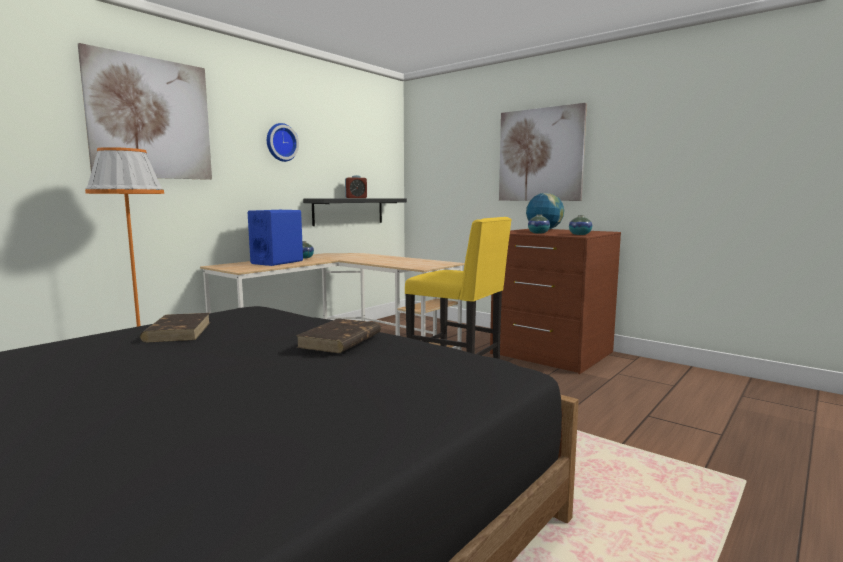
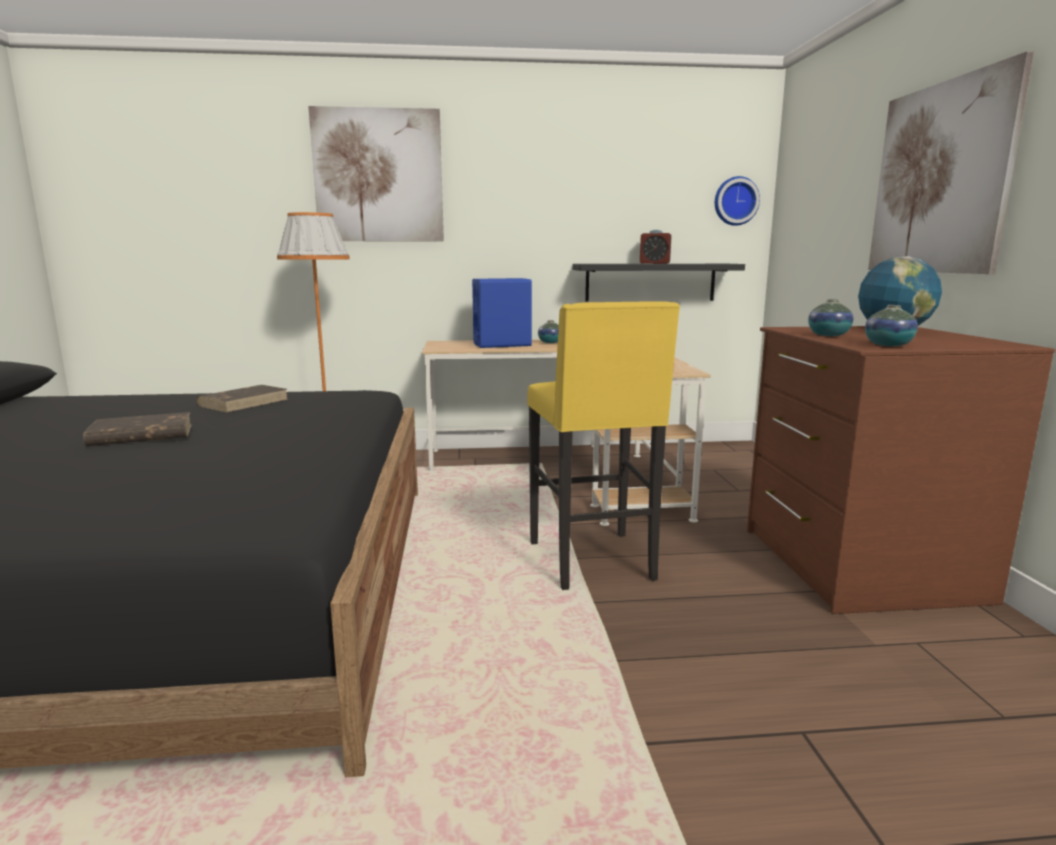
camera: 45 degrees right, 5 degrees up
(280, 142) = (542, 190): wall clock -> wall clock (735, 201)
(340, 340) = (276, 441): brown book -> brown book (140, 435)

